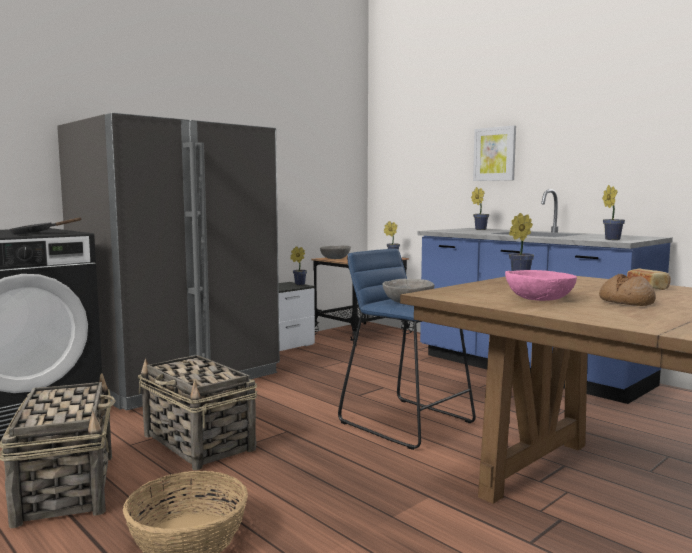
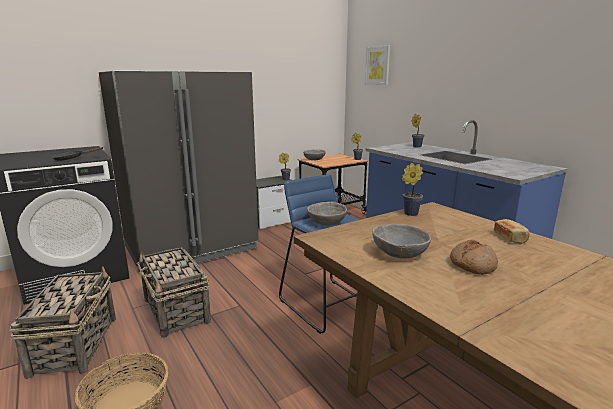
camera: 10 degrees right, 10 degrees up
(495, 154) = (434, 85): picture -> picture (378, 65)
(538, 299) = (399, 253): pink bowl -> grey bowl
(611, 239) = (508, 171): potted plant -> none

